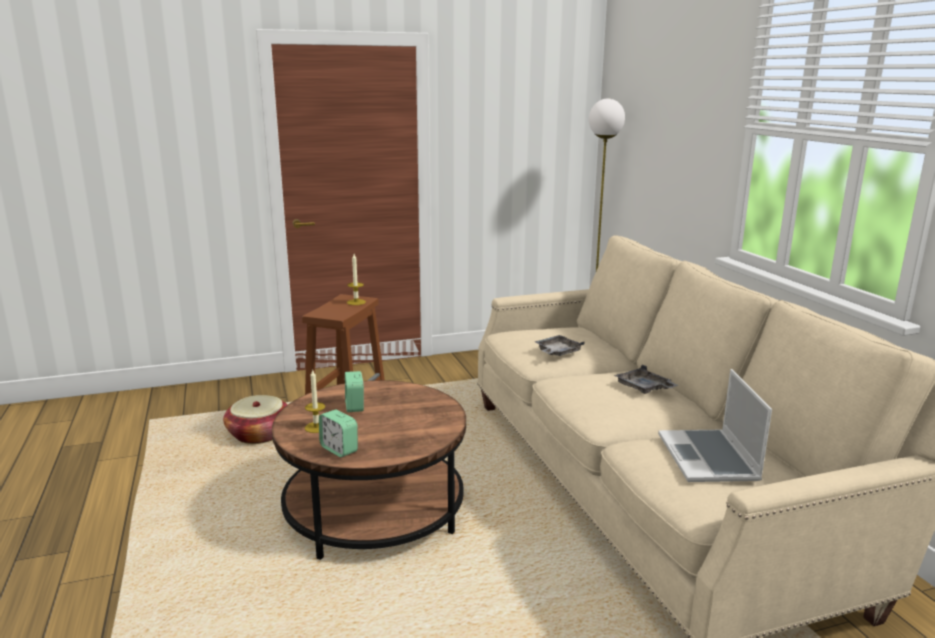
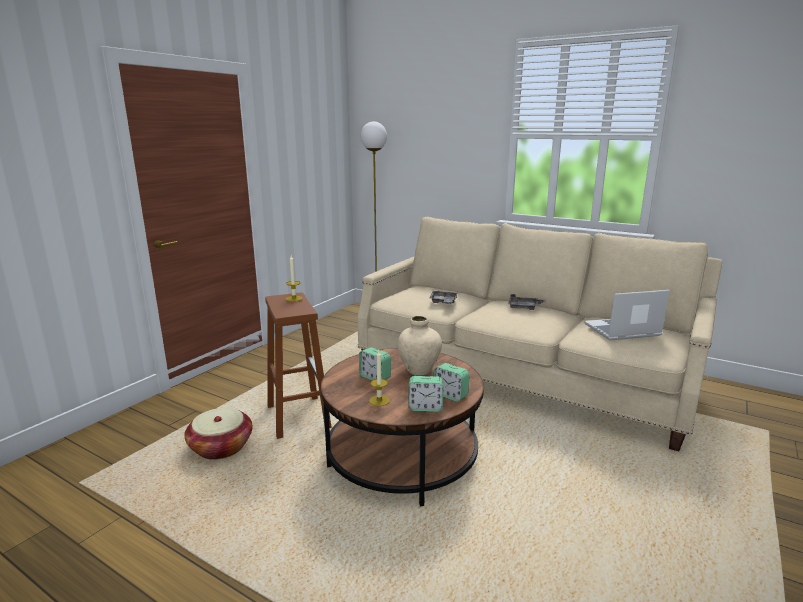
camera: 40 degrees left, 0 degrees up
(382, 449) = (450, 395): none -> alarm clock
(404, 415) = (419, 370): none -> beige vase
(709, 459) = (622, 331): laptop -> laptop turned 120 degrees clockwise

